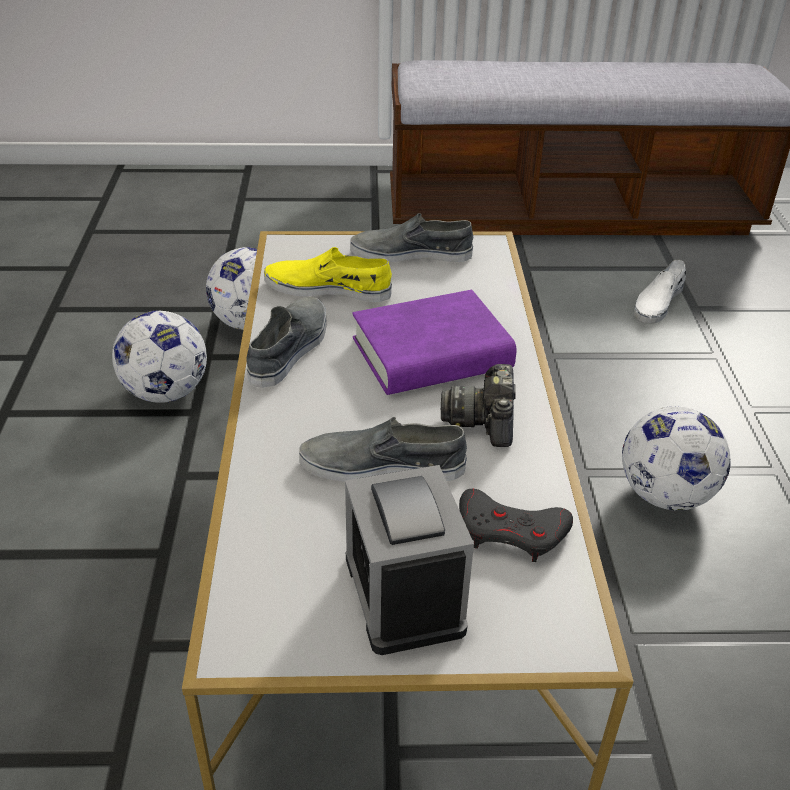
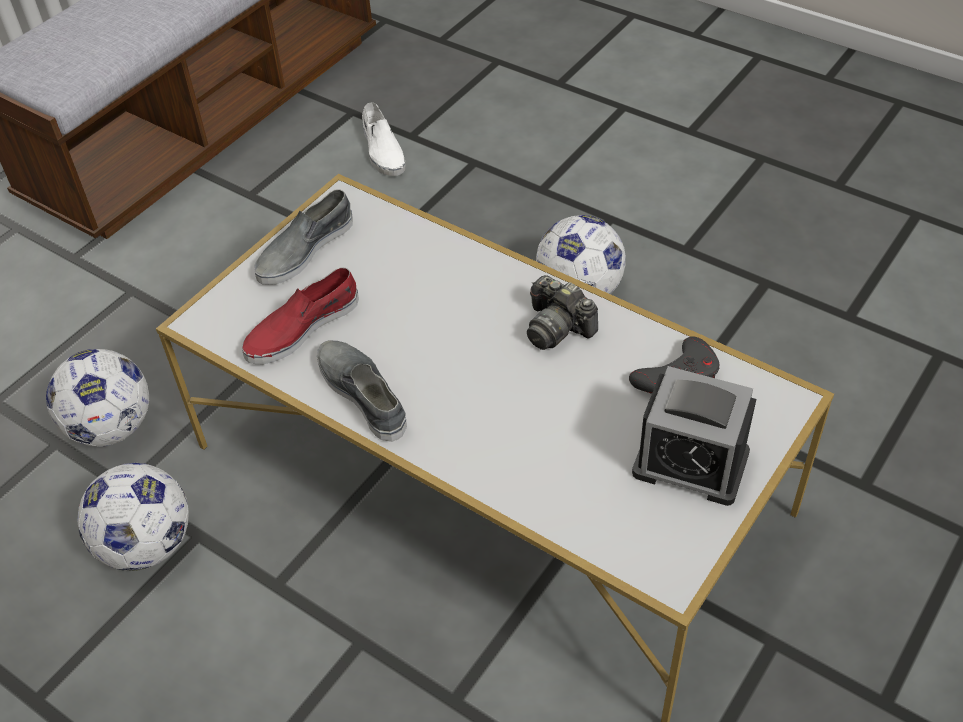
camera: 50 degrees left, 10 degrees up
(328, 288) = (301, 327): yellow shoe -> red shoe
(382, 464) = (556, 409): grey shoe -> none
(431, 354) = (454, 313): purple book -> none

